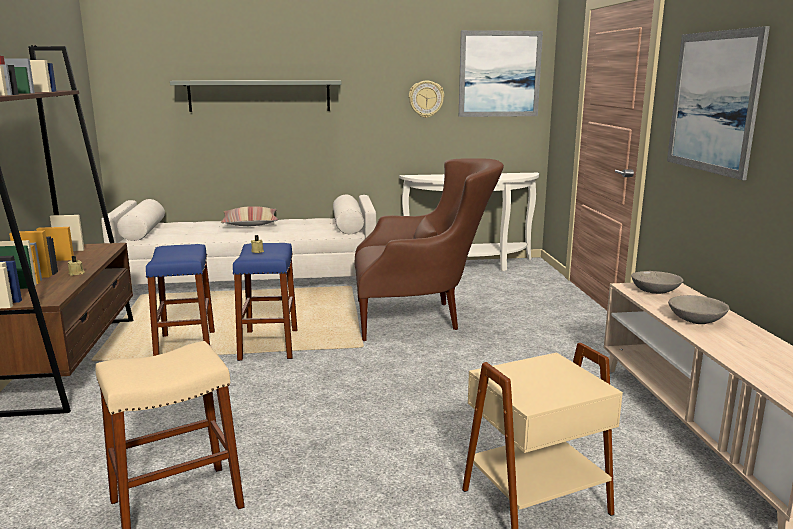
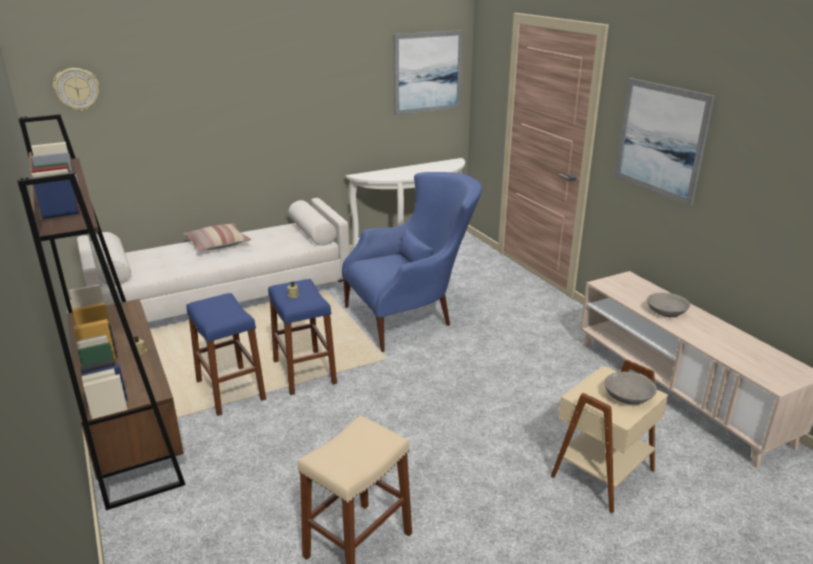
camera: 20 degrees left, 10 degrees up
(259, 96) = (207, 113): grey shelf -> none
(422, 317) = (412, 316): brown armchair -> blue armchair
(426, 99) = (365, 101): wall clock -> wall clock (77, 89)
(655, 291) = (622, 285): grey bowl -> grey bowl (628, 397)

